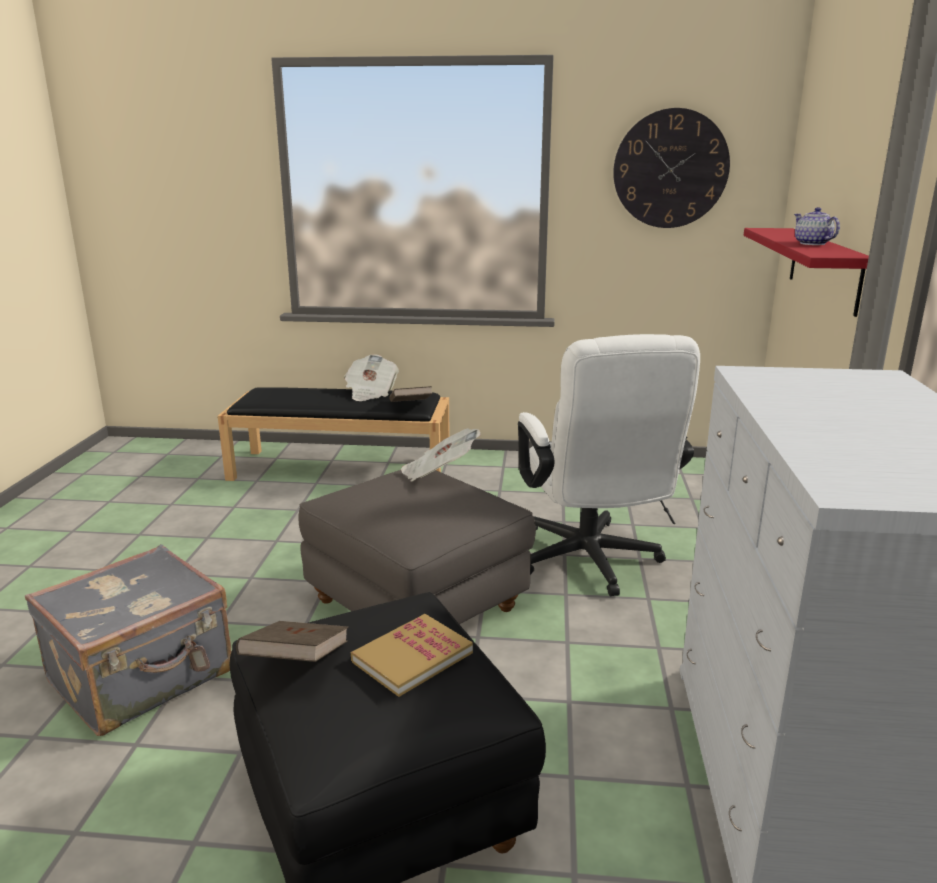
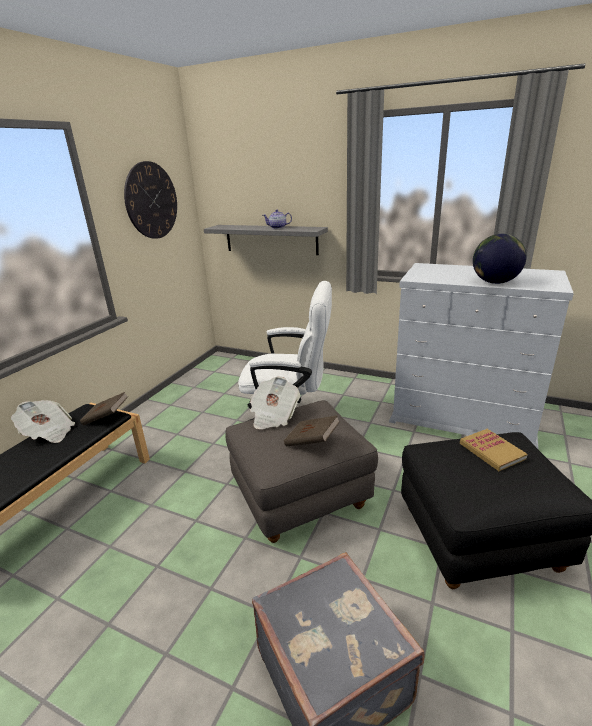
camera: 70 degrees left, 5 degrees up
(297, 662) = (501, 491): brown book -> brown book (312, 441)
(810, 431) = (494, 282): none -> globe
(824, 268) = (270, 239): red shelf -> grey shelf

